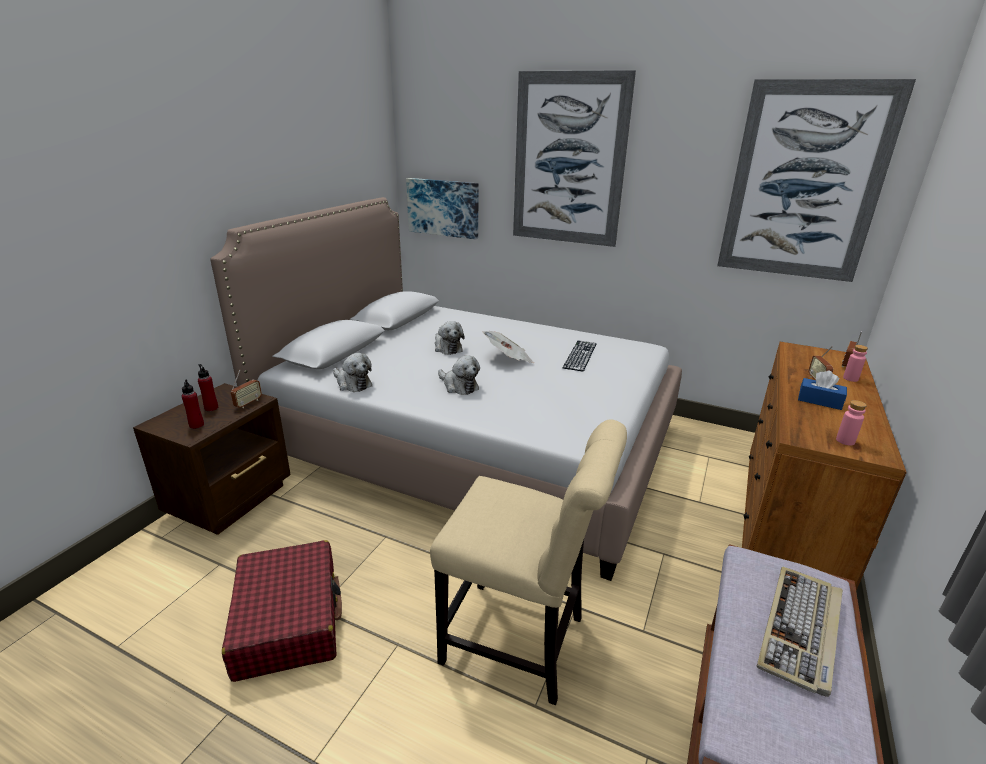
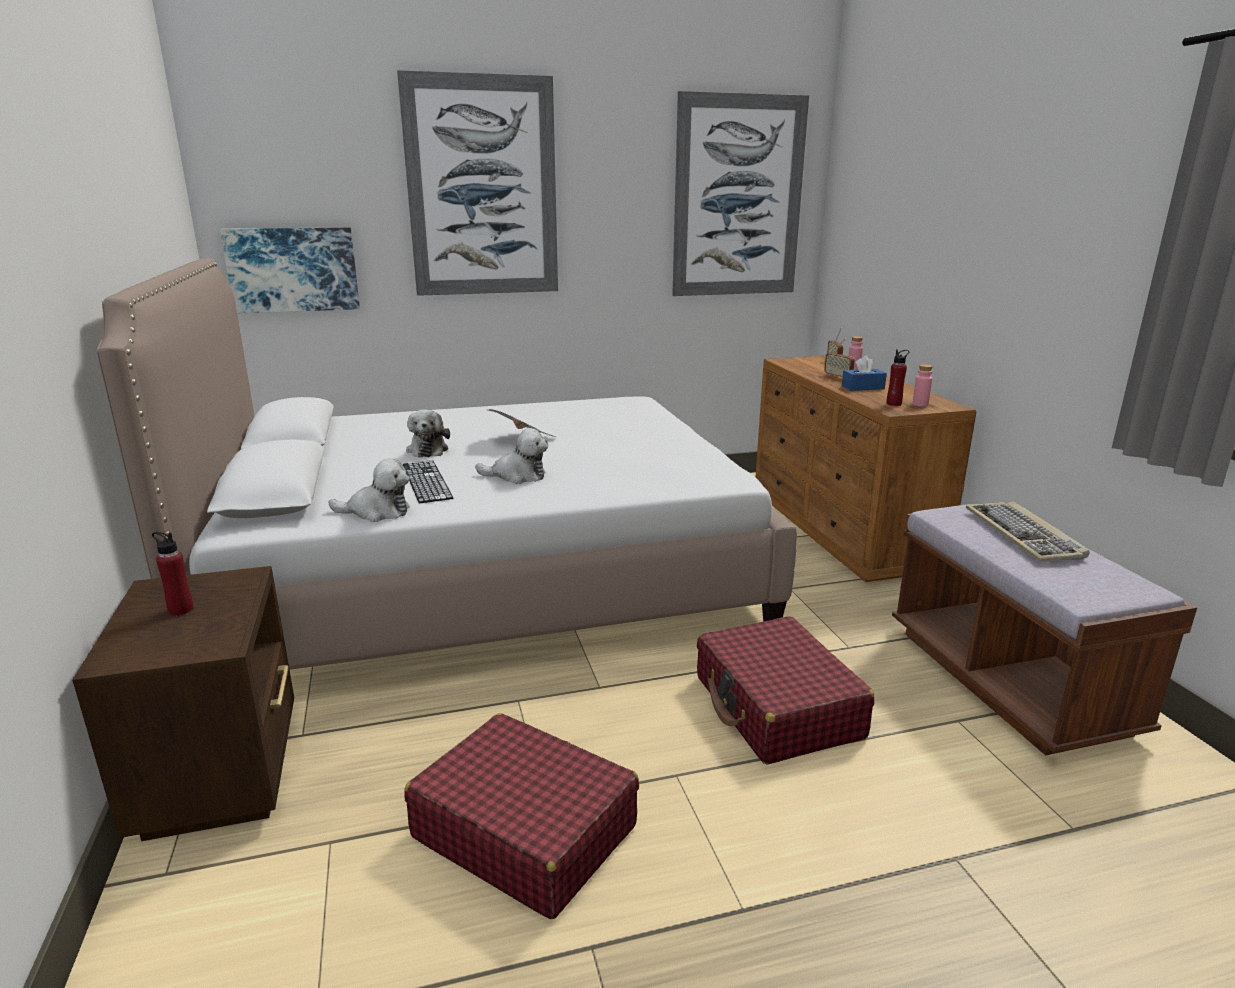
camera: 40 degrees left, 5 degrees down
(196, 425) = (200, 633): red bottle -> red bottle (894, 404)
(248, 403) = (236, 585): radio -> none
(447, 348) = (428, 449): plush toy -> plush toy turned 60 degrees clockwise
(521, 642) = (777, 707): beige chair -> red suitcase
(580, 355) = (589, 419): keyboard -> keyboard (426, 481)

